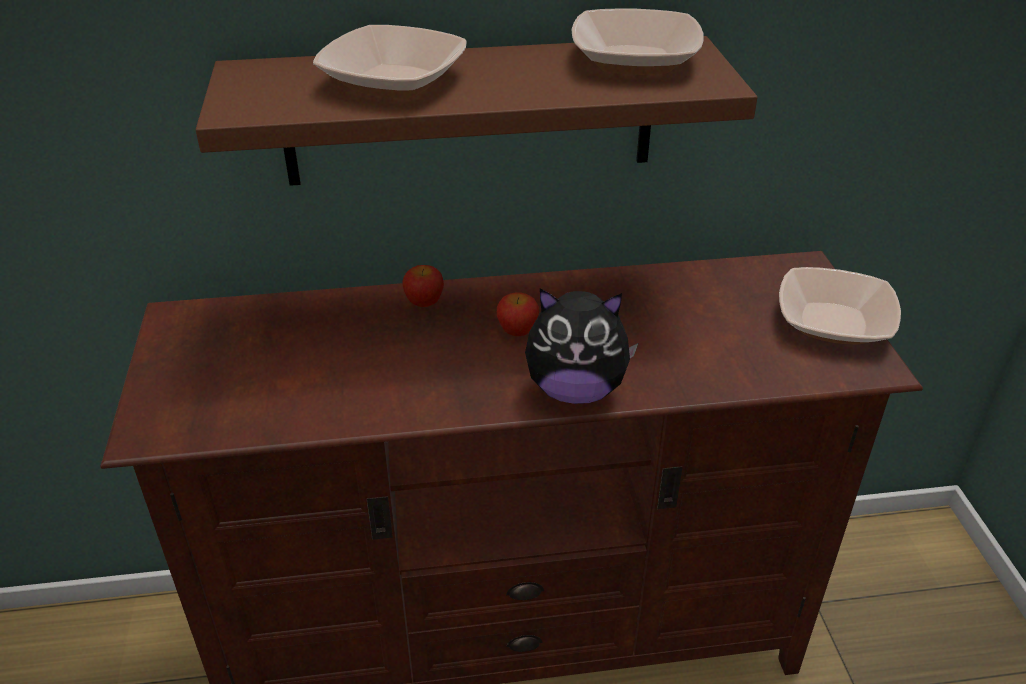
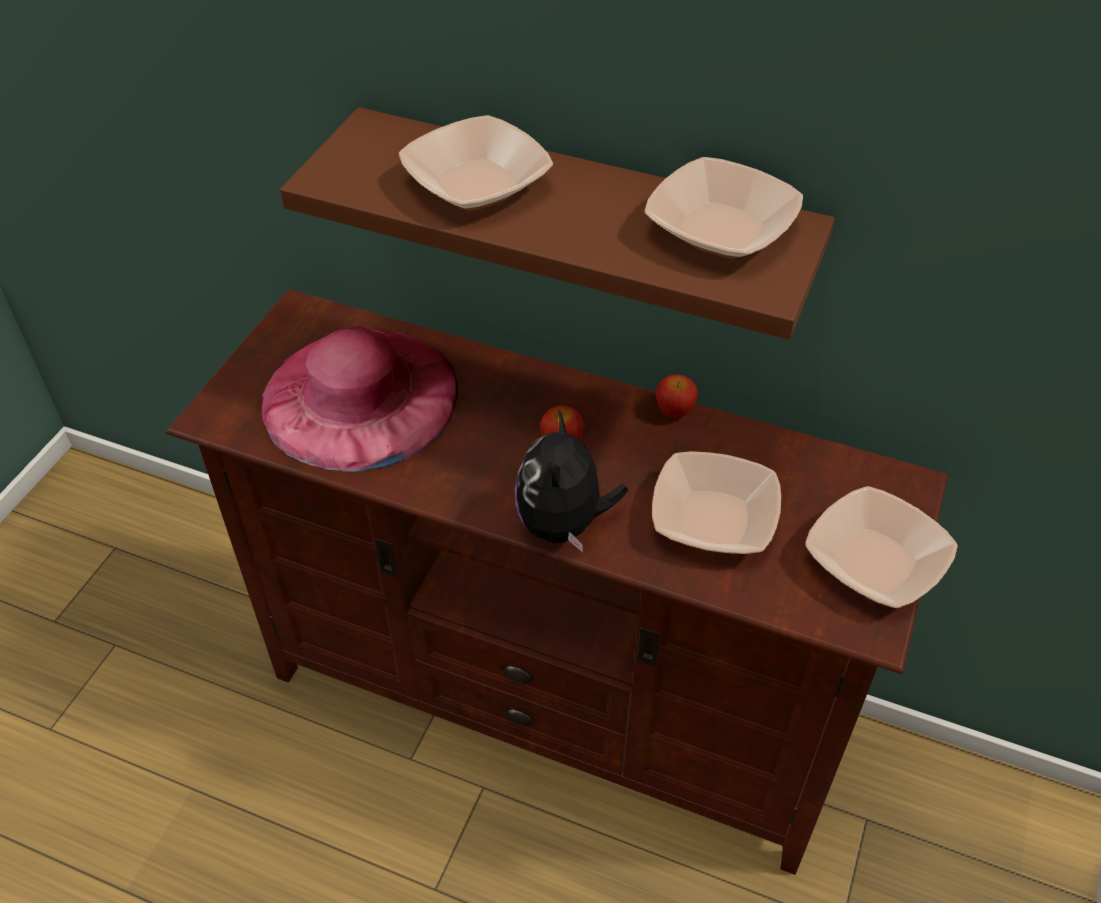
camera: 30 degrees right, 10 degrees up
(298, 361) = (360, 396): none -> pink hat
(424, 302) = (505, 377): apple -> apple (674, 410)
(575, 390) = (564, 525): plush toy -> plush toy turned 60 degrees clockwise
(691, 339) = (713, 519): none -> bowl

